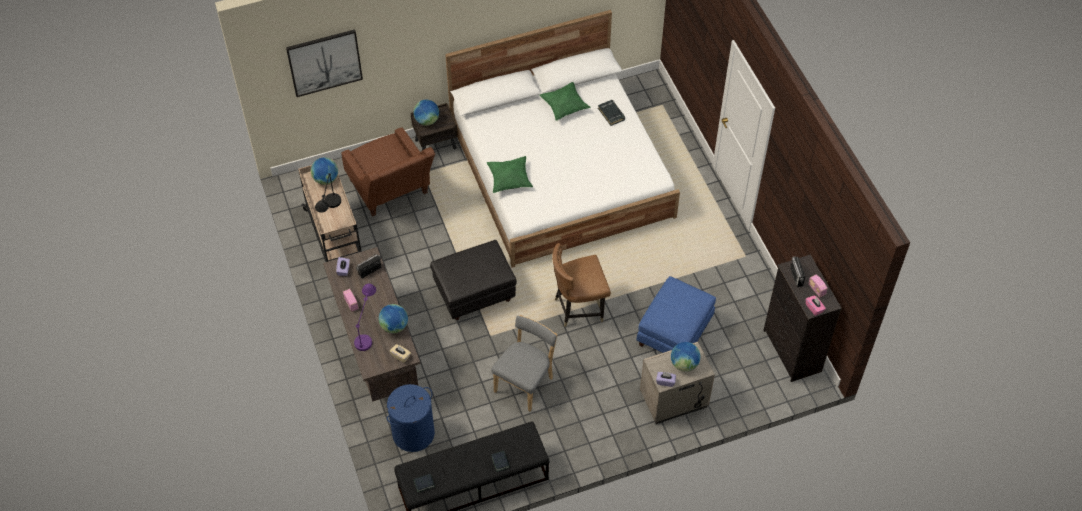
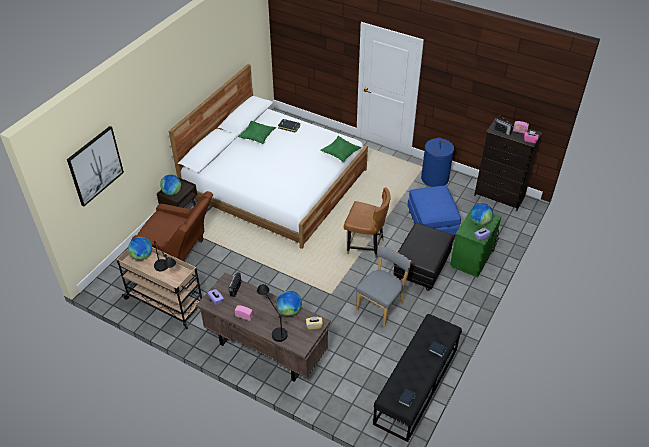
camera: 40 degrees left, 10 degrees down
(367, 330) = (273, 325): purple table lamp -> black table lamp
(413, 433) = (346, 384): blue laundry basket -> blue laundry basket (435, 178)
(474, 294) = (295, 277): black ottoman -> black ottoman (421, 269)
(509, 180) = (267, 190): green pillow -> green pillow (340, 154)
(525, 383) = (381, 305): grey chair -> grey chair turned 45 degrees clockwise
(578, 308) = (365, 246): brown chair -> brown chair turned 105 degrees counterclockwise
(674, 400) = (472, 259): beige nightstand -> green nightstand

